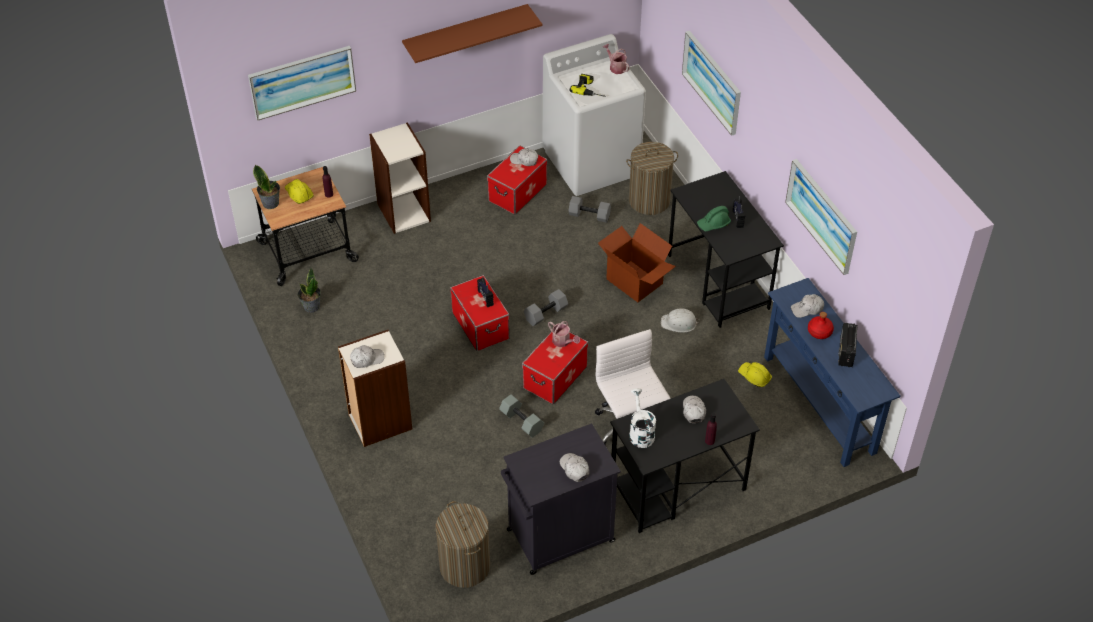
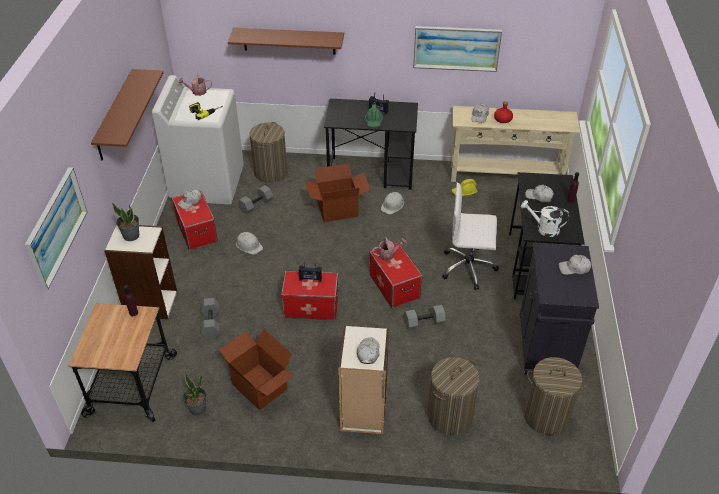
camera: 60 degrees left, 5 degrees down
(271, 203) = (102, 357): potted plant -> potted plant (131, 235)
(299, 194) = (112, 333): yellow hard hat -> none
(361, 336) = (260, 386): none -> cardboard box
(415, 488) = (449, 416): none -> laundry basket
(527, 239) = (249, 245): none -> white hard hat
(545, 313) = (329, 265): grey dumbbell -> grey dumbbell (210, 323)
(712, 82) = (289, 41): picture -> brown shelf
(819, 404) = (505, 175): blue console table -> beige console table
(846, 353) = (528, 117): radio -> none

